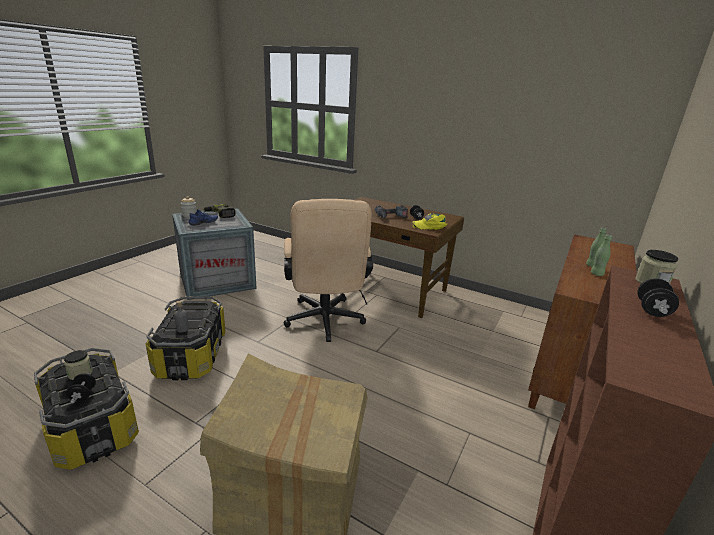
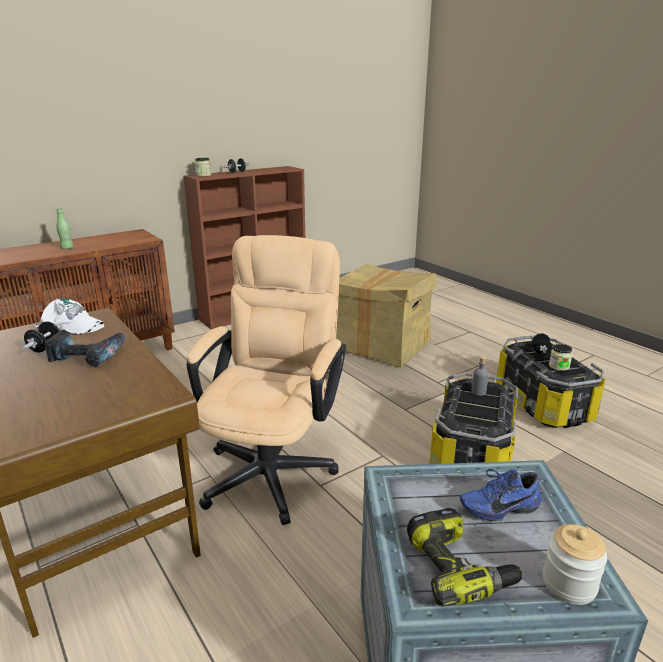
camera: 155 degrees left, 0 degrees up
(430, 226) = (71, 325): yellow cap -> white cap
(596, 274) = (87, 244): green bottle -> none

